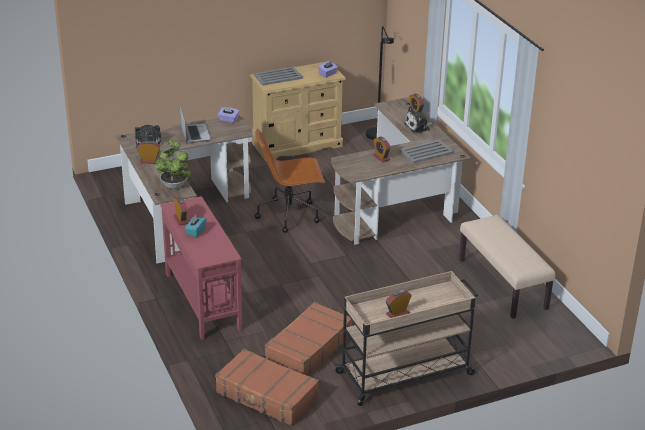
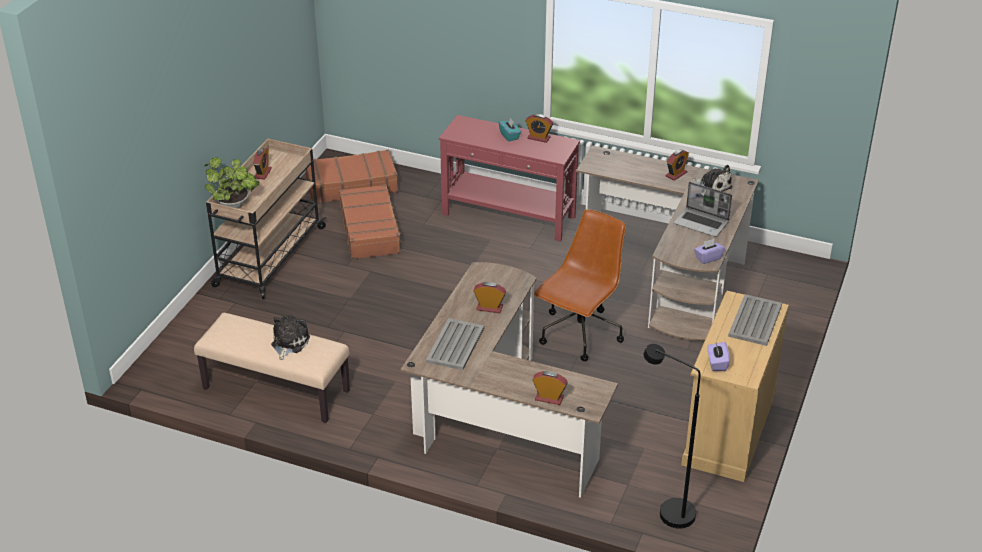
camera: 135 degrees right, 5 degrees up
(174, 184) = (612, 167): potted plant -> potted plant (235, 206)
(418, 127) = (515, 377): plush toy -> plush toy (289, 343)

